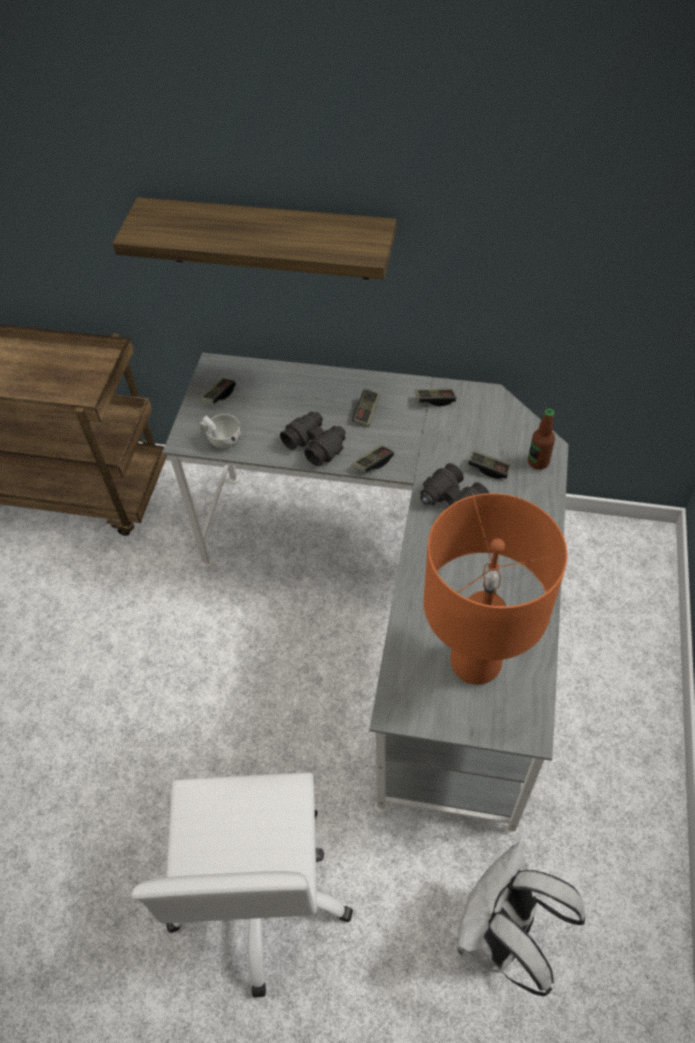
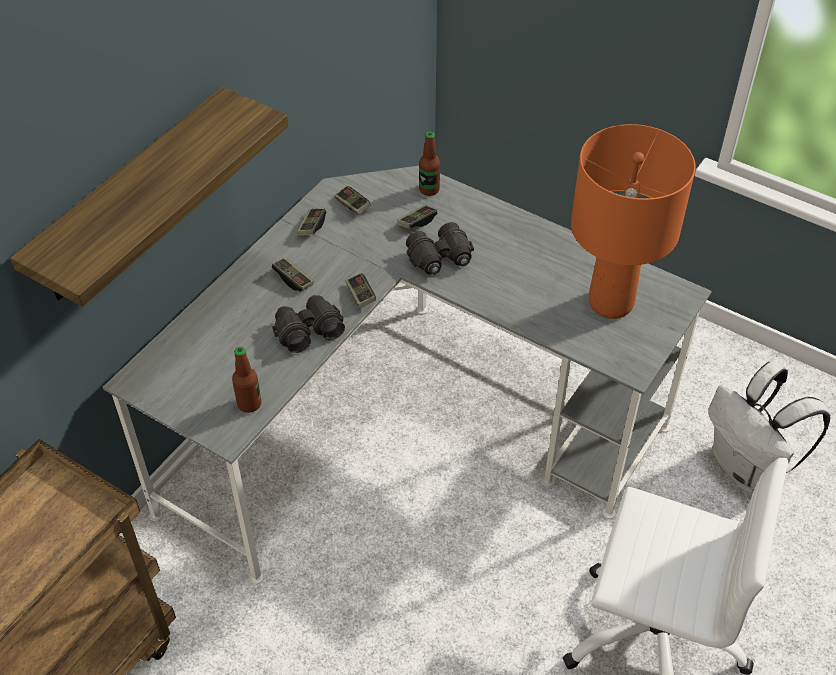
camera: 70 degrees left, 5 degrees down
(219, 396) = (183, 389): game controller -> game controller (352, 205)
(221, 439) = (249, 404): white cup -> bottle

